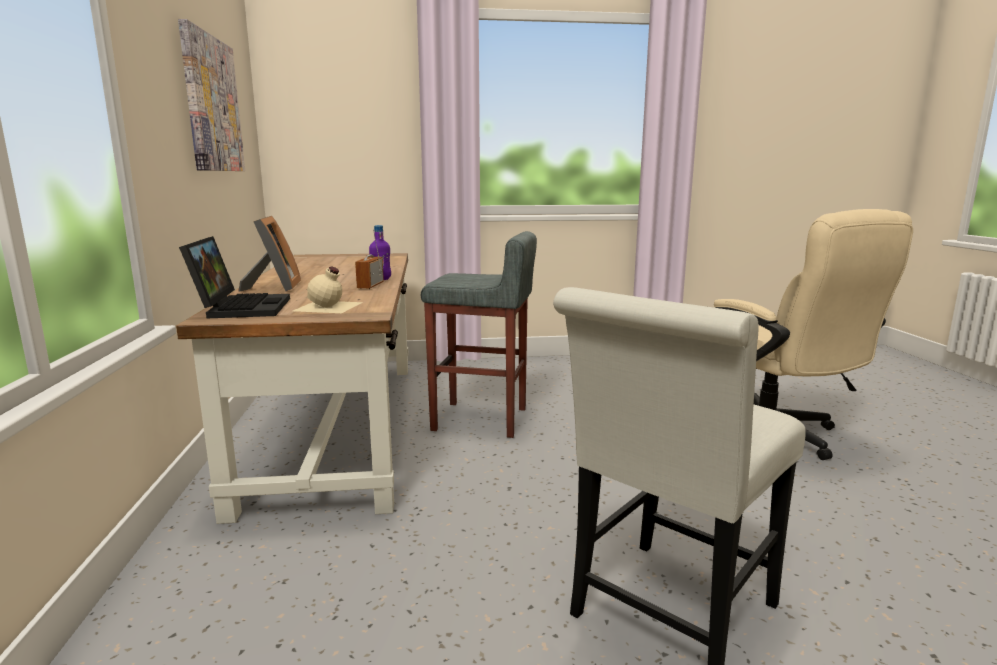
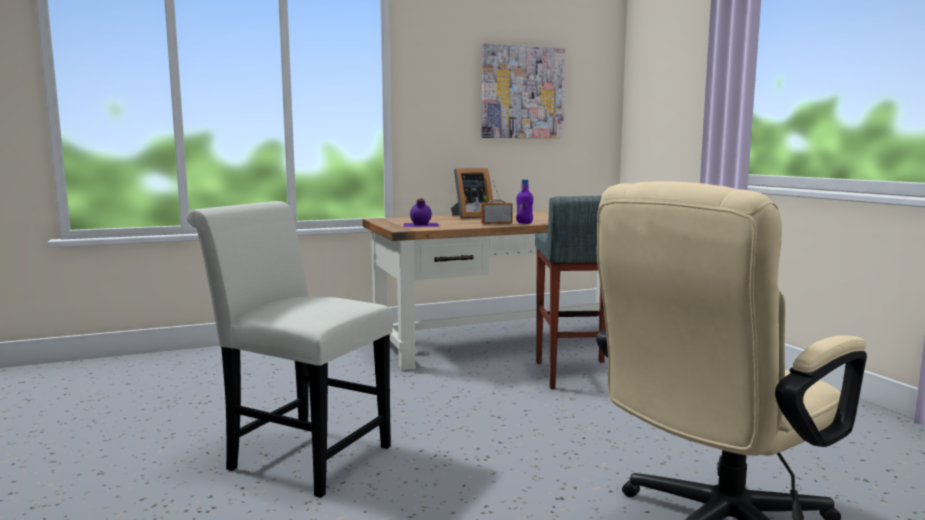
camera: 75 degrees right, 5 degrees down
(241, 307) = (407, 219): laptop -> none
(328, 306) = (420, 224): beige bottle -> purple bottle

